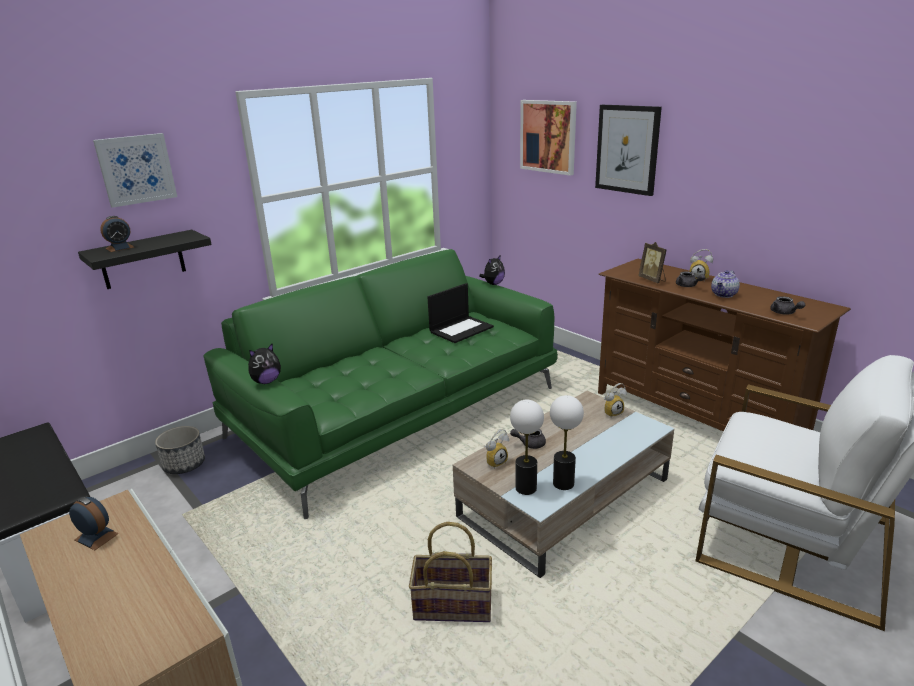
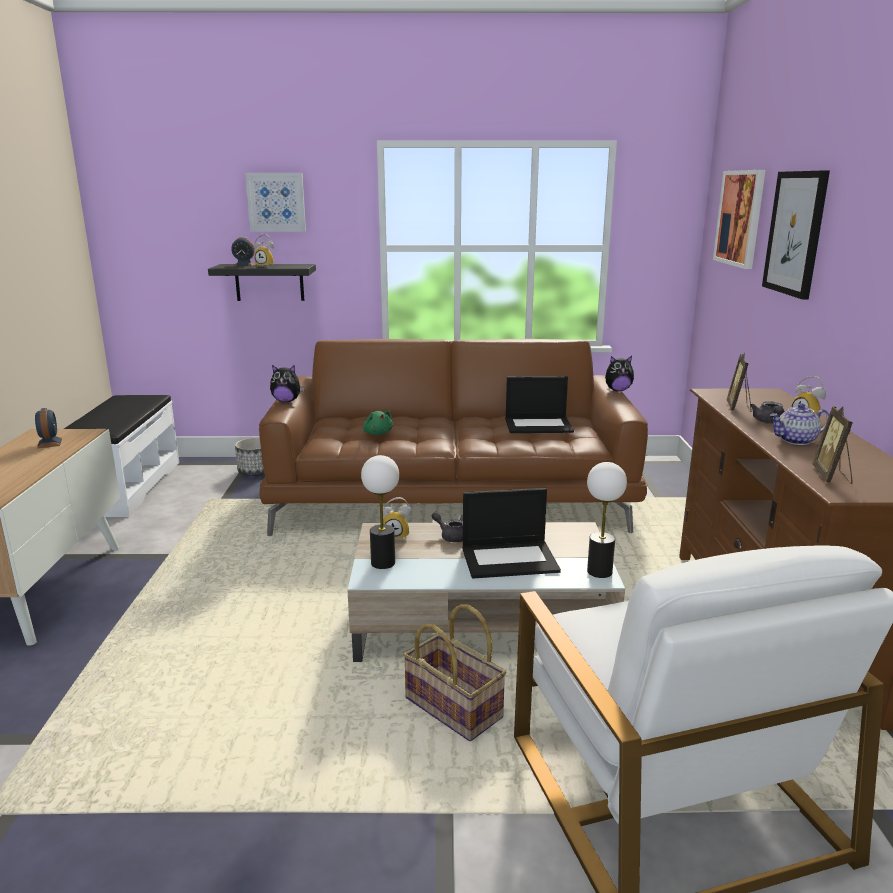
camera: 40 degrees right, 5 degrees down
(355, 381) = (378, 433): none -> green plush toy
(399, 412) = (453, 496): green sofa -> brown sofa
(453, 604) = (266, 640): basket -> basket (455, 707)
(563, 483) = (419, 575): table lamp -> table lamp (599, 571)
(591, 441) = (510, 559): none -> laptop
(612, 412) = (582, 548): alarm clock -> alarm clock (266, 266)
(784, 313) = (831, 476): grey teapot -> picture frame

